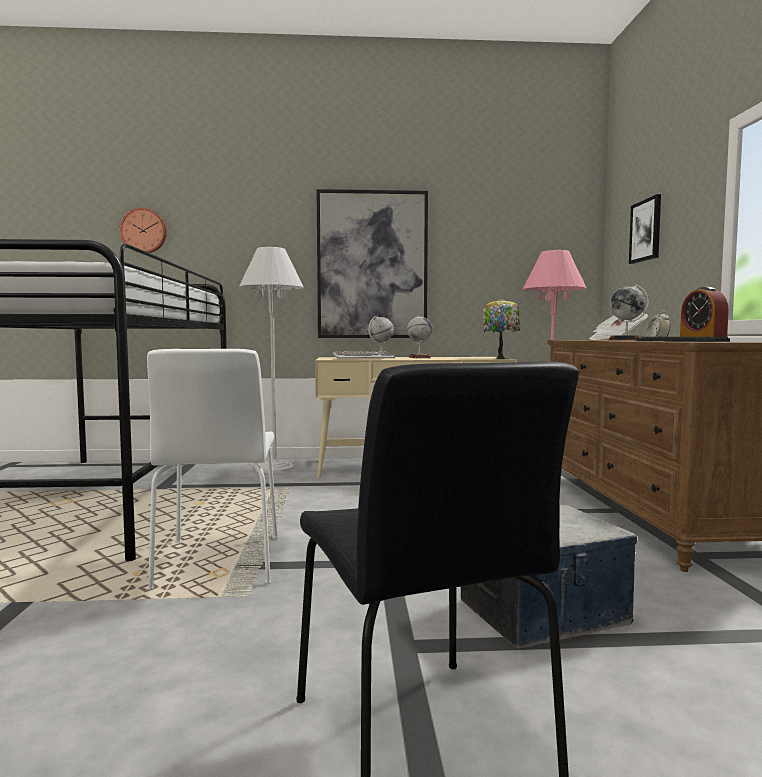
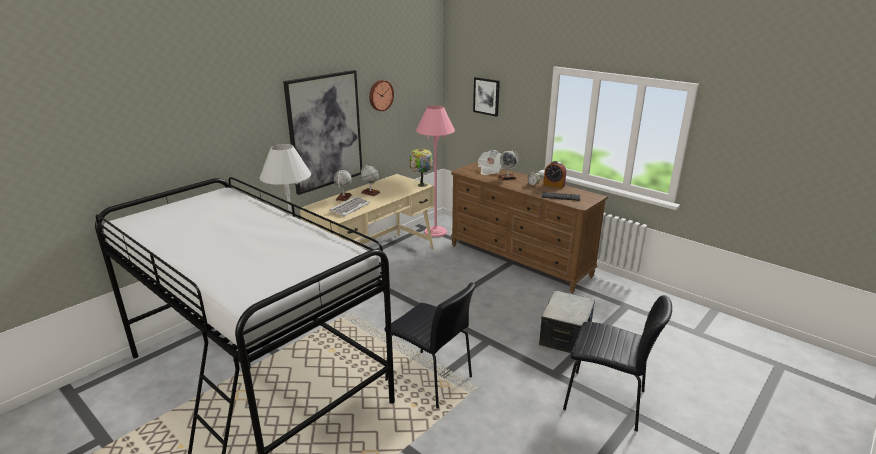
camera: 45 degrees left, 20 degrees up
(144, 231) = (147, 144): wall clock -> wall clock (380, 95)
(219, 563) = (431, 379): white chair -> black chair

